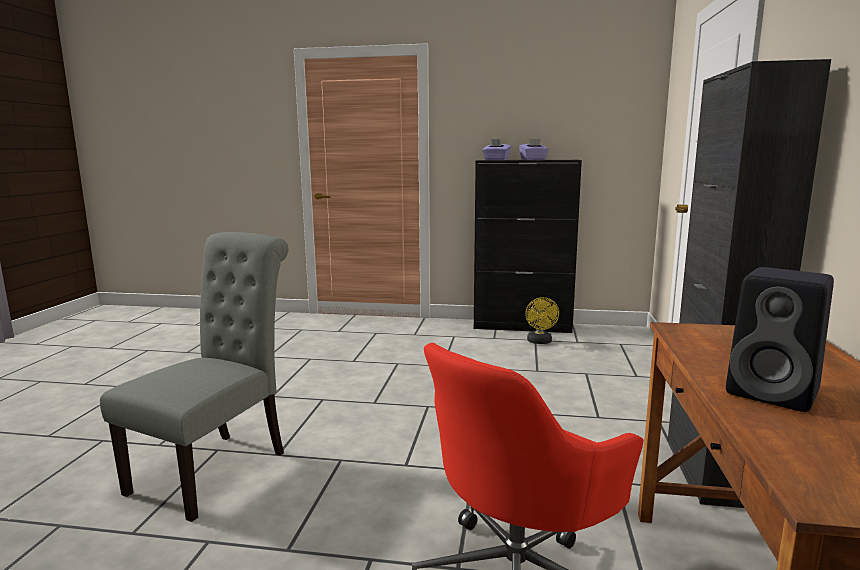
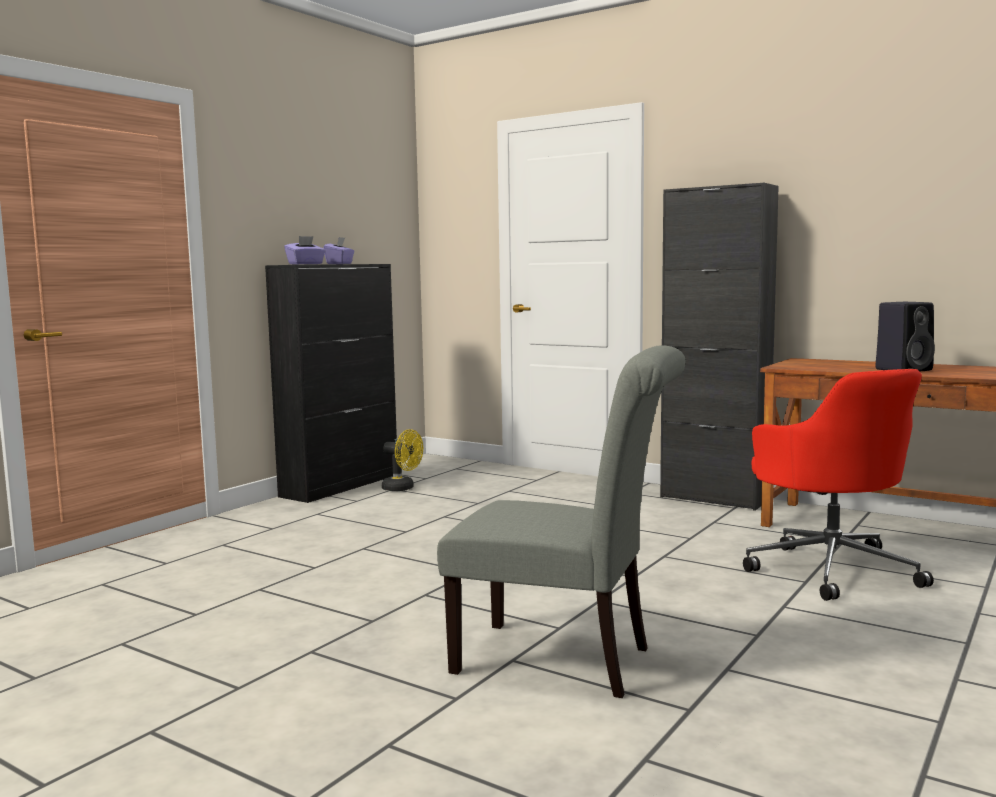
camera: 65 degrees left, 5 degrees down
(217, 468) = (565, 661): grey chair -> grey chair turned 150 degrees clockwise

